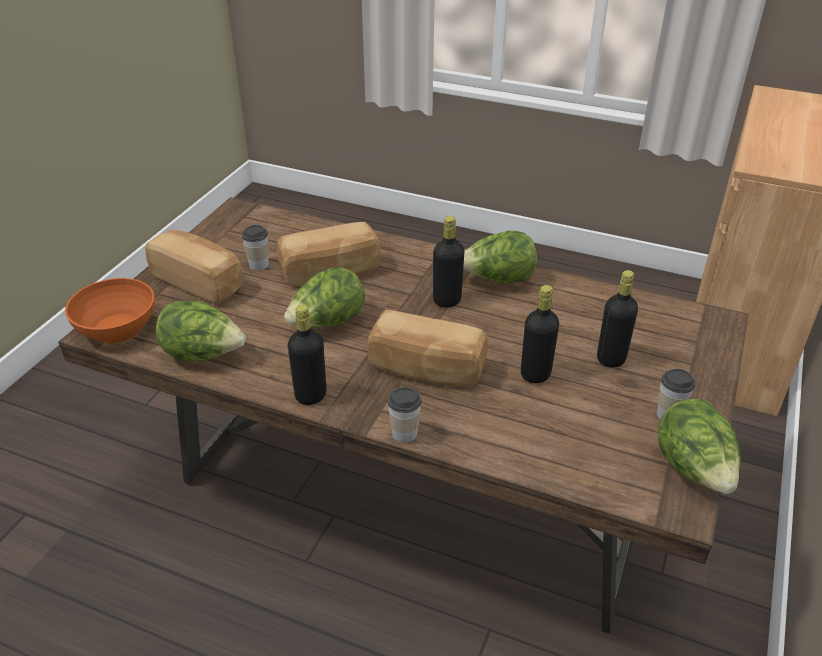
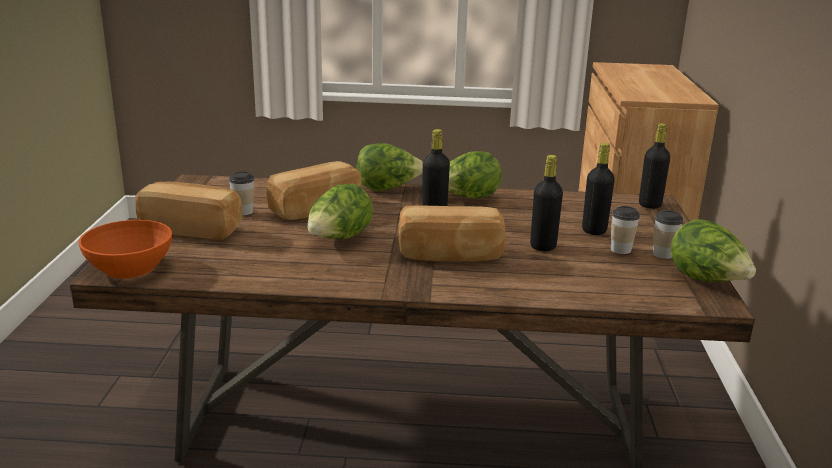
camera: 20 degrees left, 15 degrees down
(203, 355) = (234, 273): lettuce -> lettuce (388, 188)
(310, 395) = (360, 284): black bottle -> black bottle (650, 205)
(404, 433) = (464, 295): cup -> cup (620, 249)

